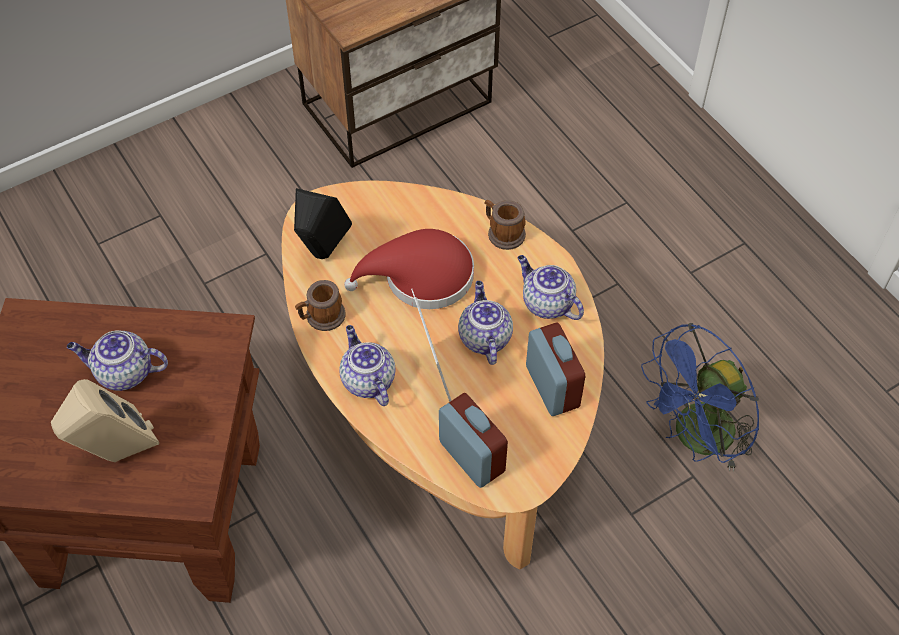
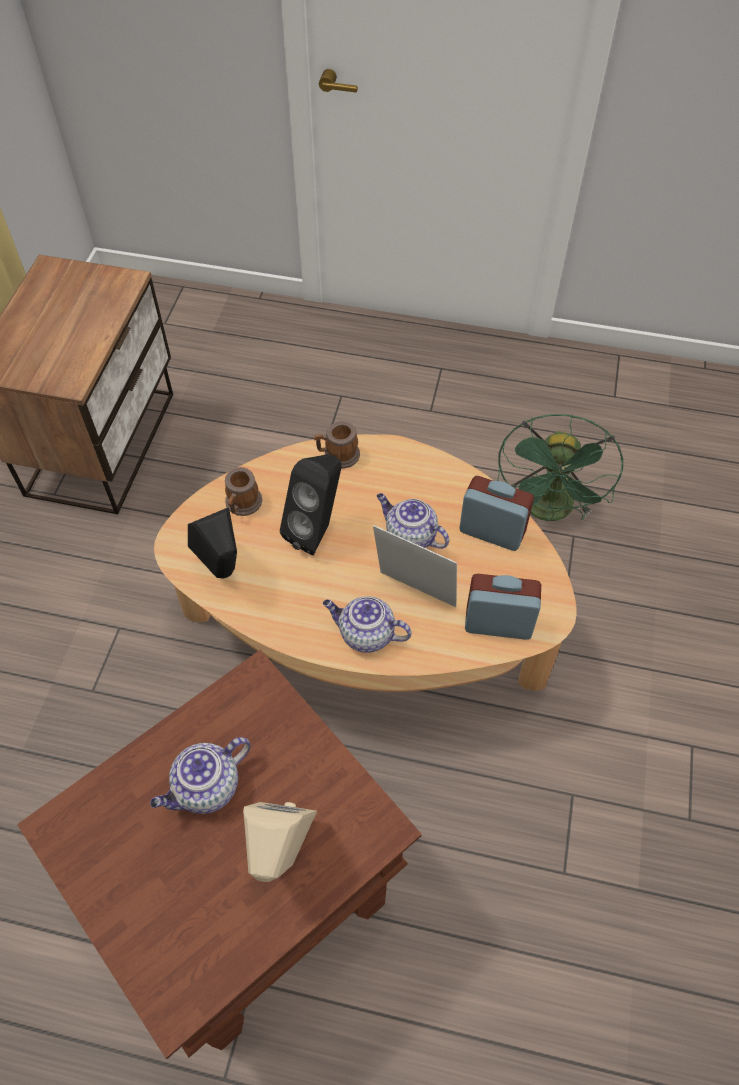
camera: 45 degrees left, 0 degrees up
(321, 317) = (277, 618): mug -> mug (242, 505)
(421, 277) = (317, 530): red hat -> black speaker
(546, 303) = (422, 479): teapot -> none
(695, 438) = (549, 512): blue fan -> green fan

